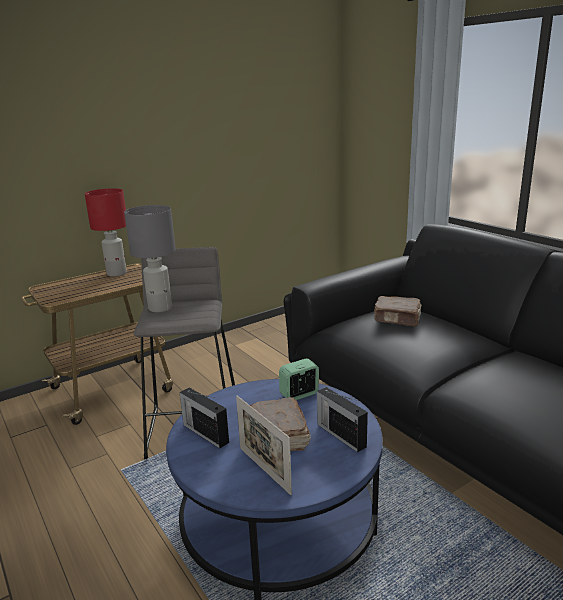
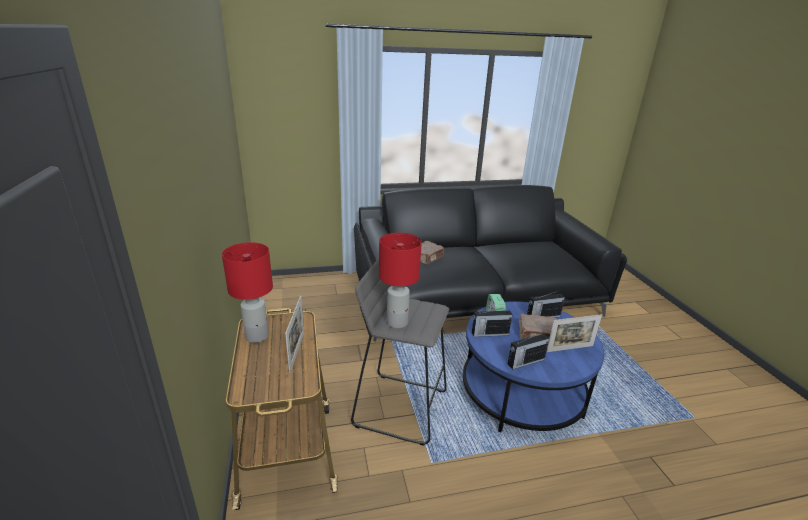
camera: 70 degrees left, 5 degrees up
(100, 288) = (297, 351): none -> picture frame
(161, 308) = (397, 322): grey table lamp -> red table lamp
(255, 397) = (489, 333): none -> radio

